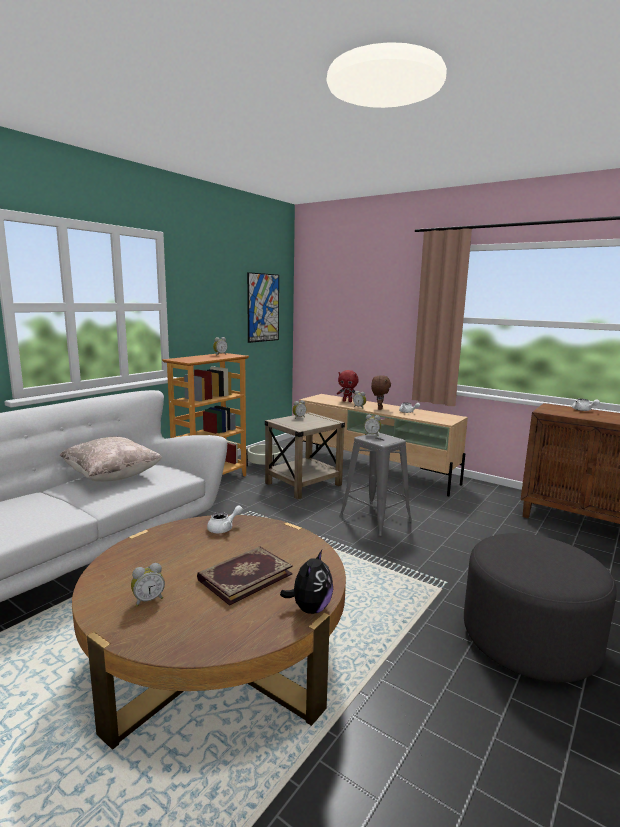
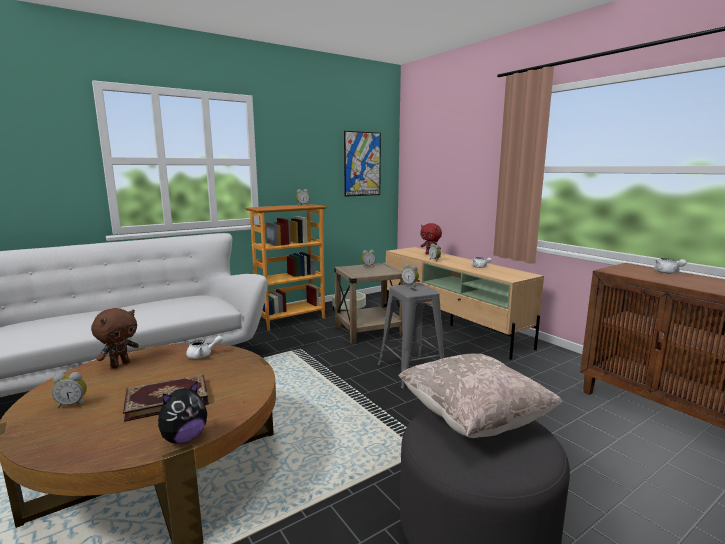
camera: 20 degrees right, 0 degrees up
(112, 477) = (169, 303): beige pillow -> beige pillow (473, 419)
(379, 408) = (454, 262): brown plush toy -> brown plush toy (120, 364)

